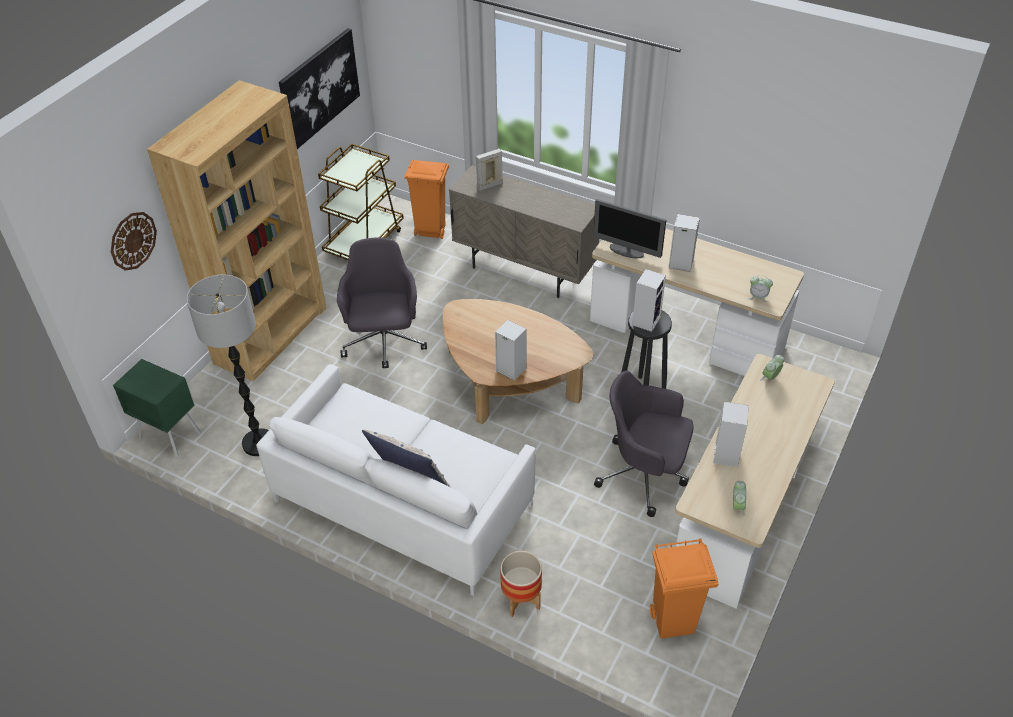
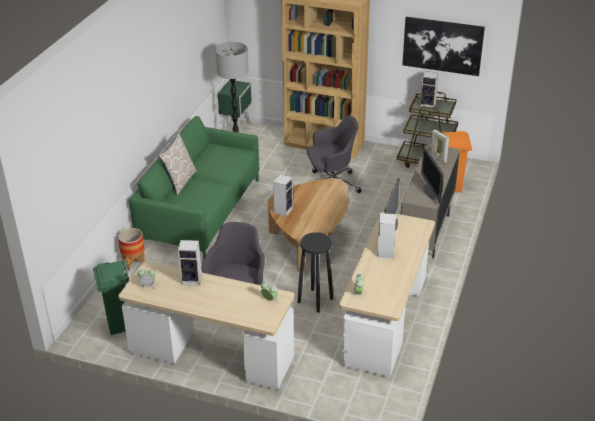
camera: 80 degrees right, 10 degrees down
(133, 240) = (270, 22): wall clock -> none
(403, 502) = (201, 211): white sofa -> green sofa
(564, 204) = (430, 192): none -> monitor
(646, 320) = (316, 239): speaker -> speaker (428, 104)
(674, 622) = (119, 326): orange trash can -> green trash can

